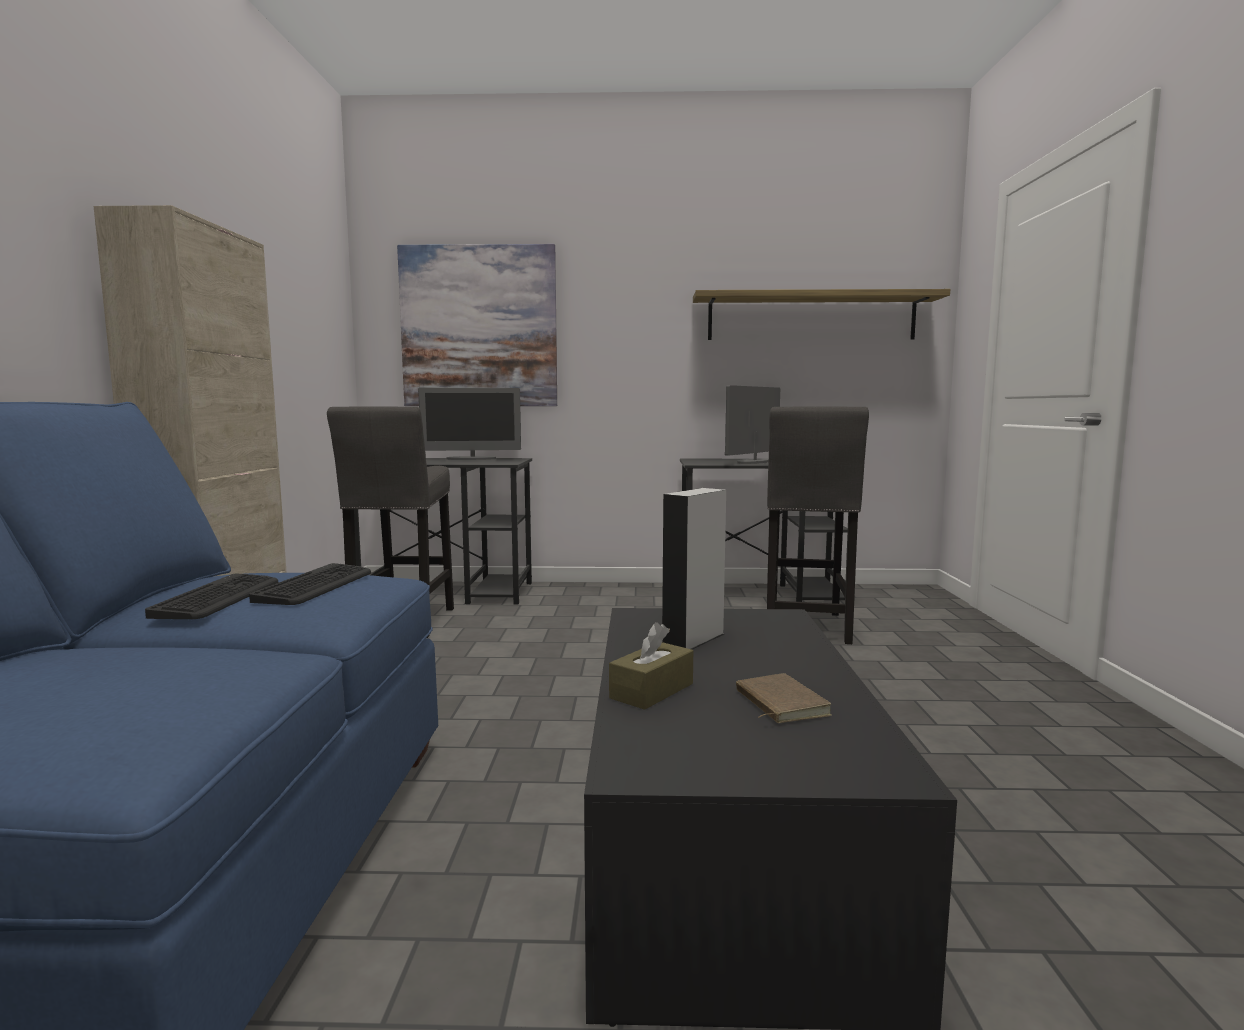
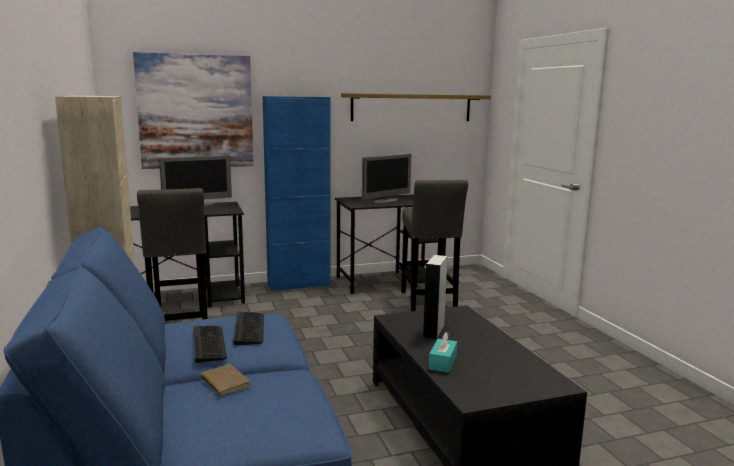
camera: 20 degrees left, 5 degrees up
(616, 589) = (298, 284): none -> blue cabinet
(652, 691) = (442, 362): brown tissue box -> turquoise tissue box
(753, 462) = (386, 201): monitor -> monitor turned 150 degrees counterclockwise
(778, 704) = (498, 361): brown book -> brown book (223, 383)

